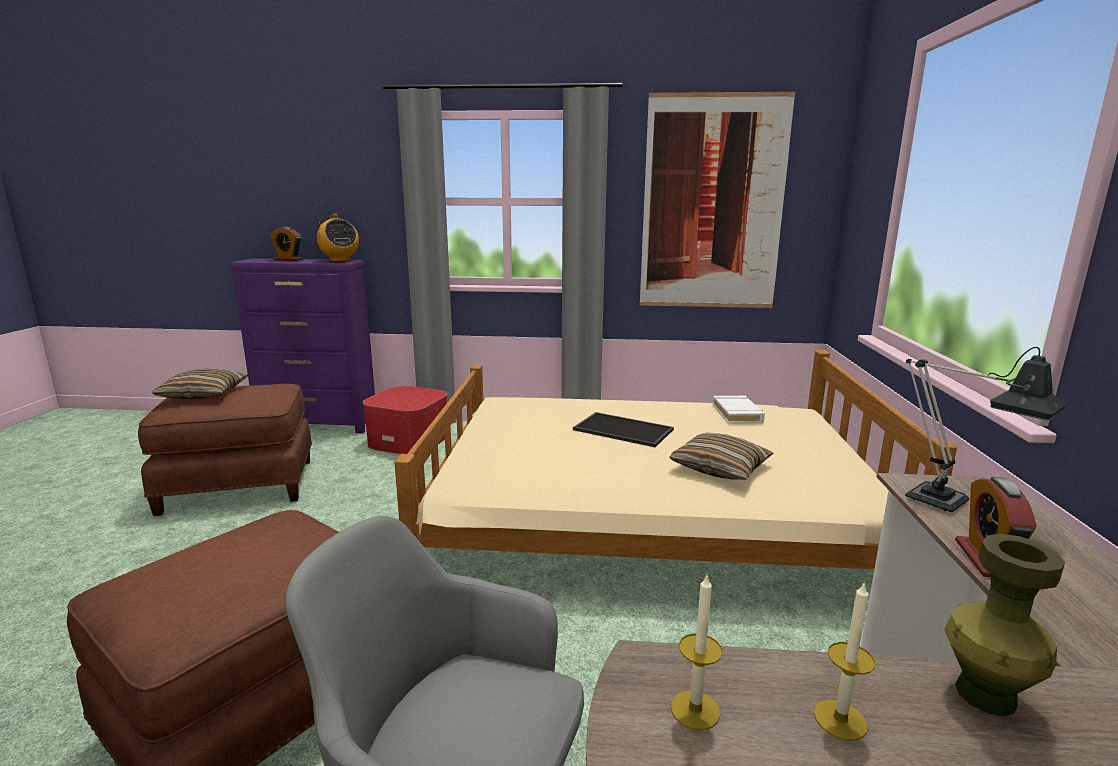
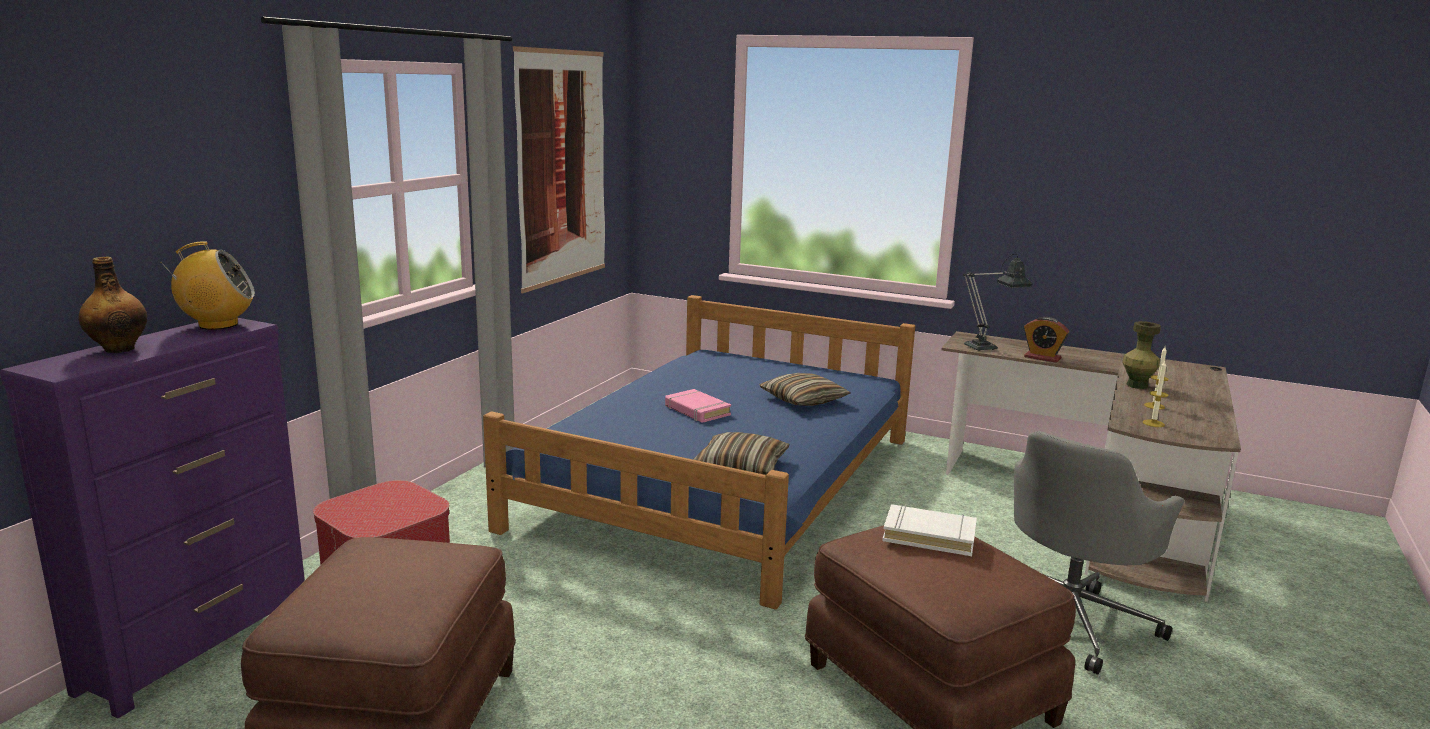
camera: 70 degrees left, 0 degrees up
(204, 394) = (346, 602): pillow -> pillow (741, 466)
(288, 260) = (119, 349): alarm clock -> bottle
(621, 430) = (697, 411): tray -> pink book
(644, 514) = (722, 482): beige bed -> blue bed
(737, 414) = (698, 369): white book -> white book (929, 536)

